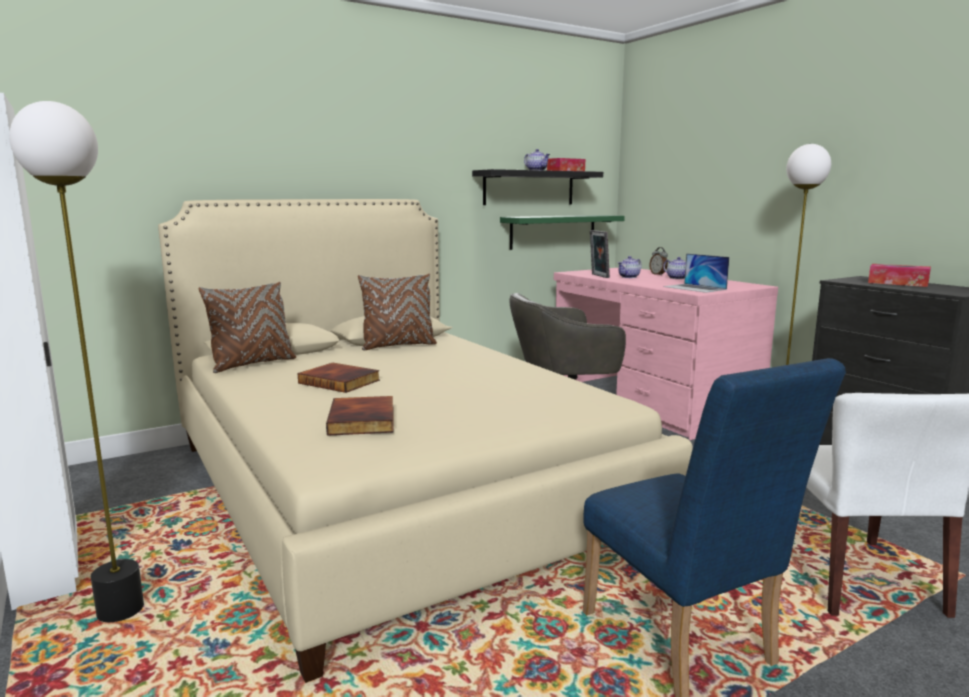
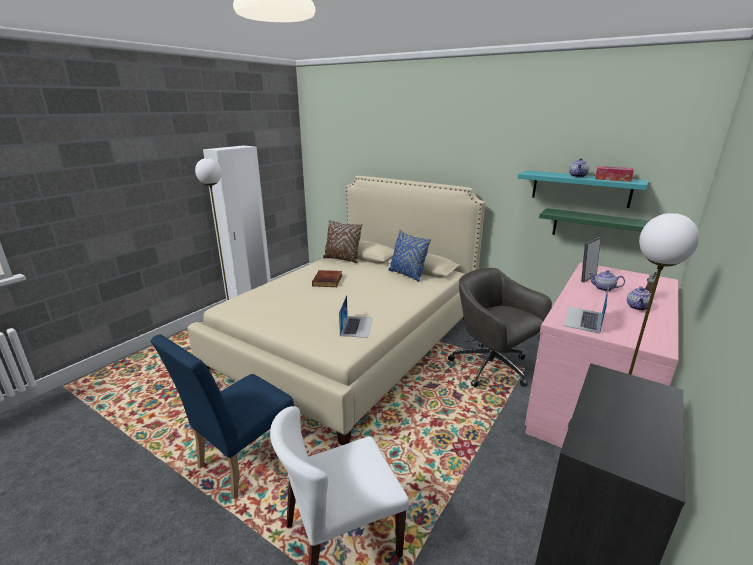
camera: 65 degrees right, 10 degrees up
(364, 420) = (272, 299): book -> none
(398, 346) = (407, 274): brown pillow -> blue pillow
(529, 188) = (580, 188): black shelf -> turquoise shelf
(544, 388) = (356, 326): none -> laptop
(898, 283) = (635, 412): tissue box -> none

